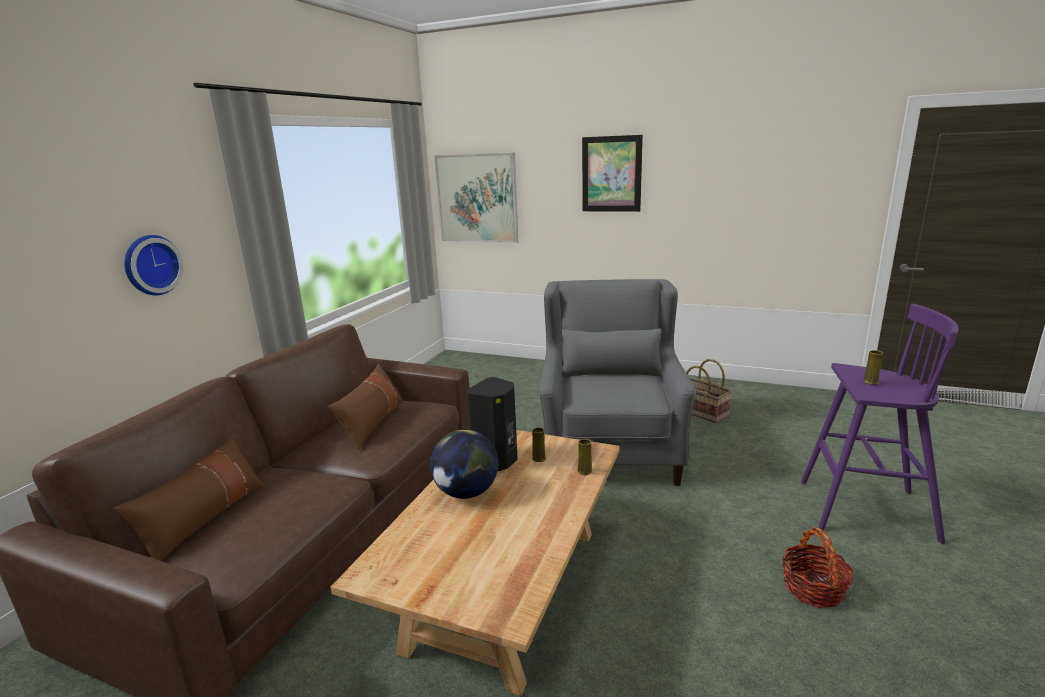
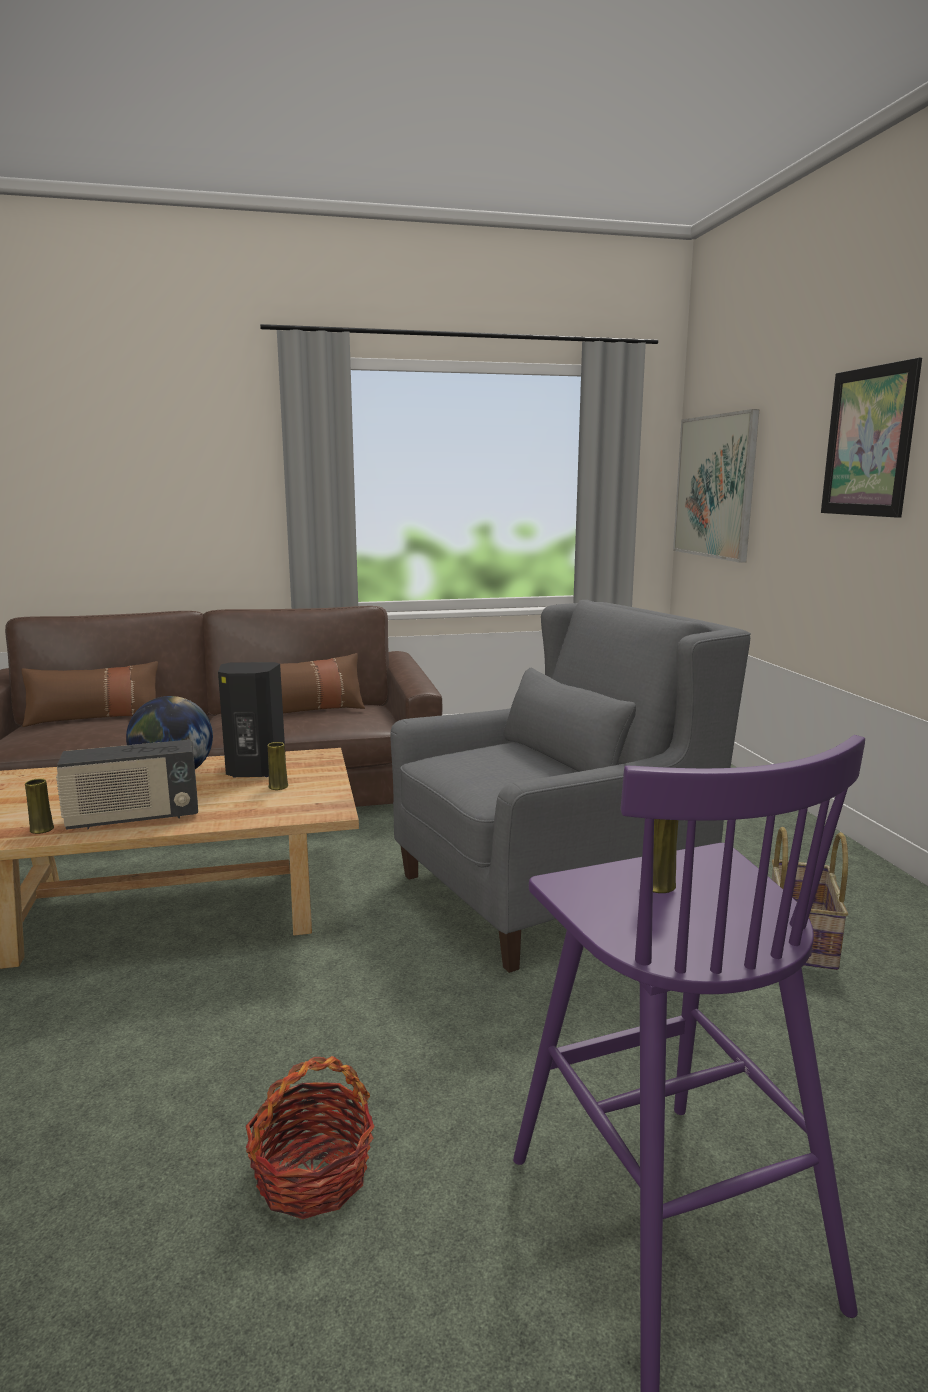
camera: 55 degrees right, 5 degrees down
(150, 265) = (195, 497): wall clock -> none
(543, 520) = (133, 818): none -> radio
(584, 471) = (265, 814): yellow vase -> yellow vase (42, 829)

